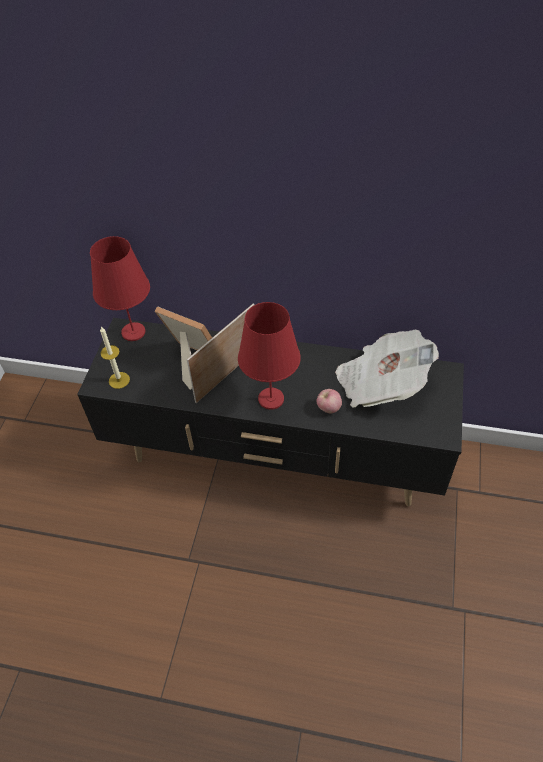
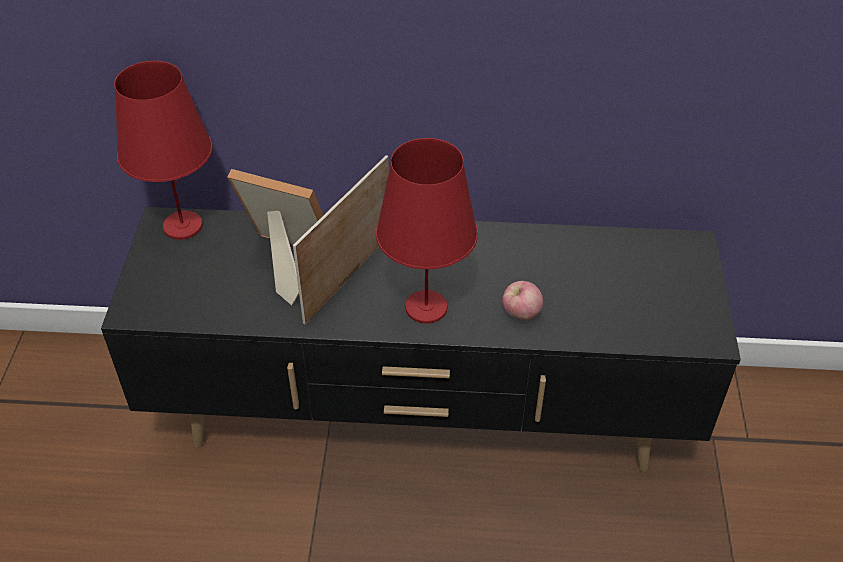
camera: 10 degrees left, 5 degrees down
(119, 380) = (170, 300): candle -> none
(381, 383) = (595, 270): newspaper -> none

